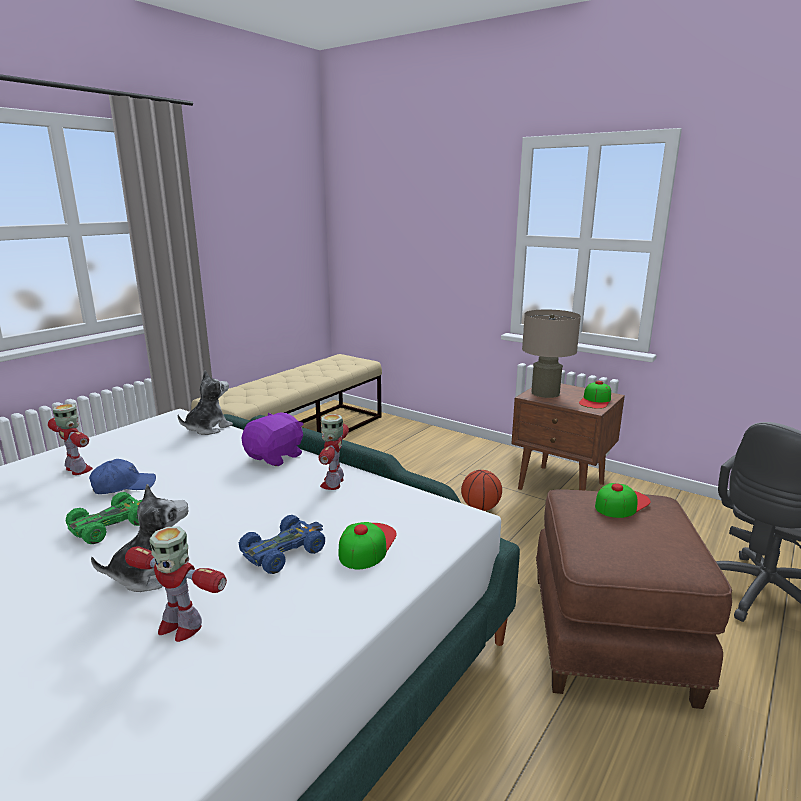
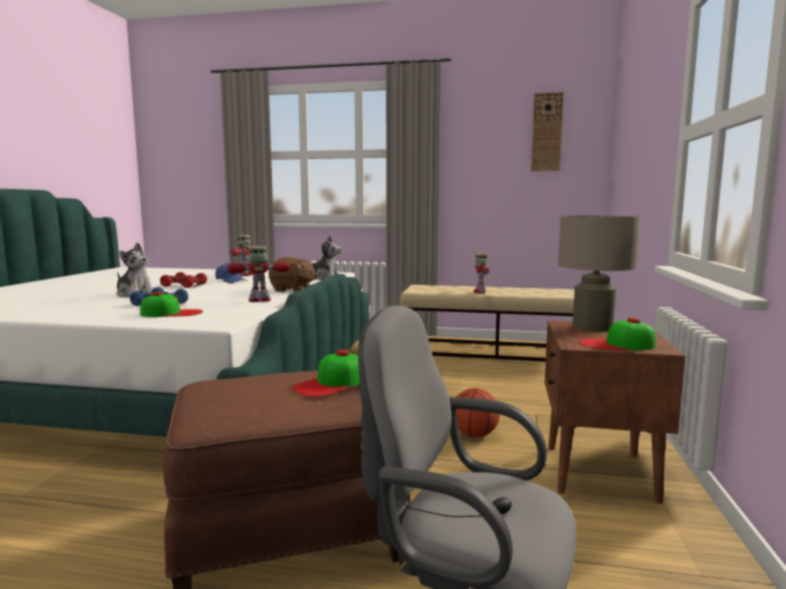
camera: 65 degrees right, 10 degrees down
(111, 525) = (185, 285): green toy car -> red toy car
(180, 626) = (86, 302): toy robot -> toy robot (480, 292)
(276, 457) = (292, 290): purple plush toy -> brown plush toy
(280, 200) = (547, 132): none -> wall clock
(621, 503) = (331, 383): cap -> cap turned 105 degrees clockwise

